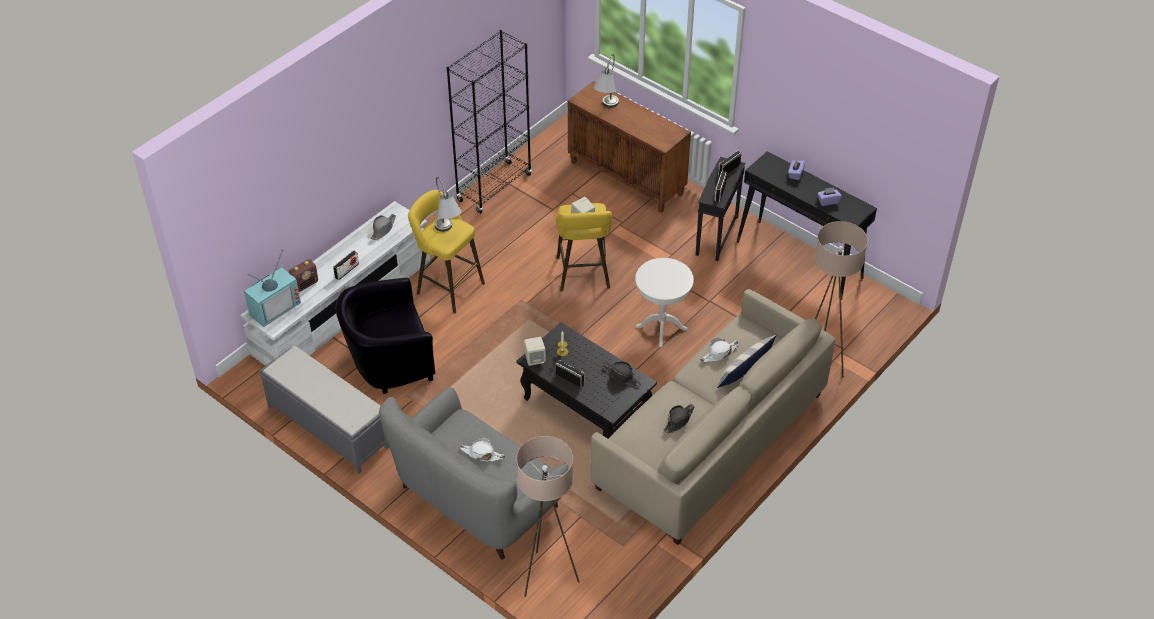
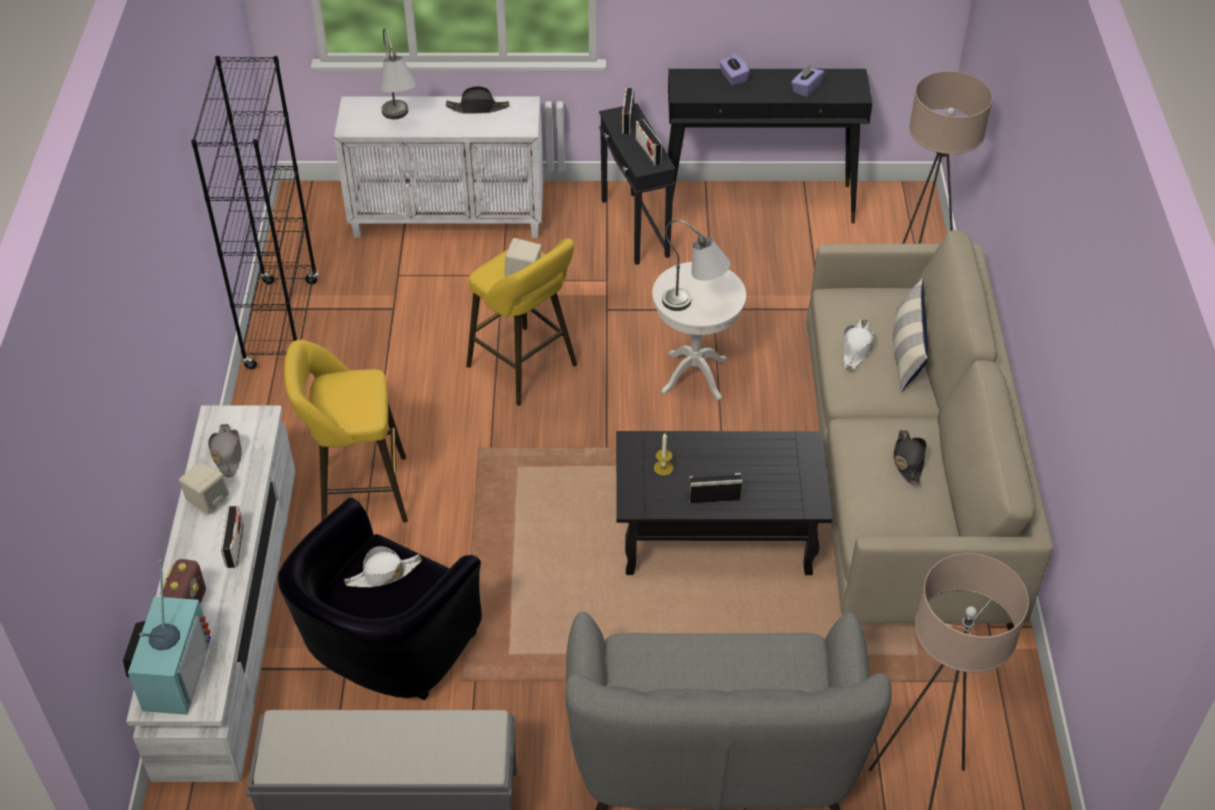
camera: 40 degrees left, 0 degrees up
(448, 233) = (355, 397): grey table lamp -> grey table lamp (695, 306)
(482, 454) = (712, 679): white hat -> white hat (383, 574)
(535, 359) = (639, 500): beige speaker -> beige speaker (208, 501)
(622, 376) = (773, 451): black hat -> black hat (478, 108)
(627, 178) = (449, 218): brown cabinet -> white cabinet

